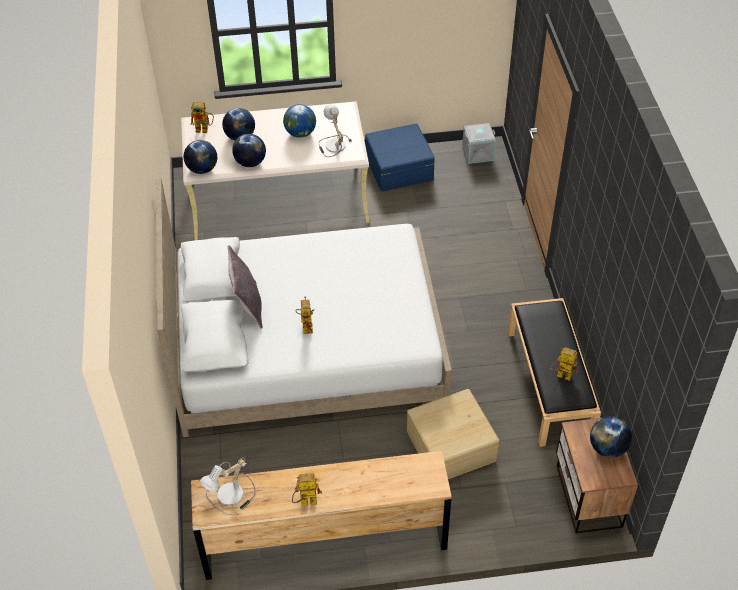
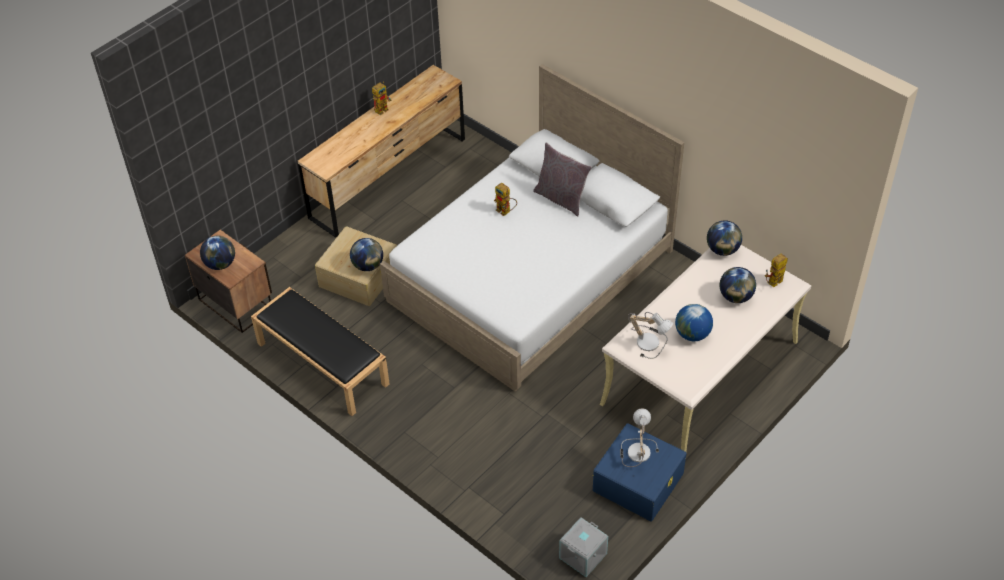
camera: 140 degrees right, 0 degrees up
(230, 497) = (428, 87): table lamp -> table lamp (636, 451)
(250, 163) = (694, 280): globe -> globe (368, 265)
(560, 375) = (298, 317): toy robot -> none

